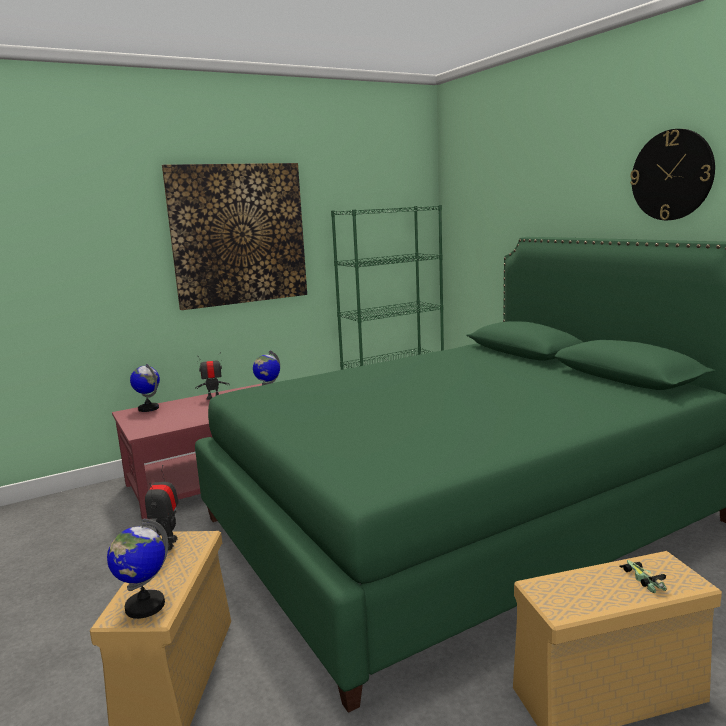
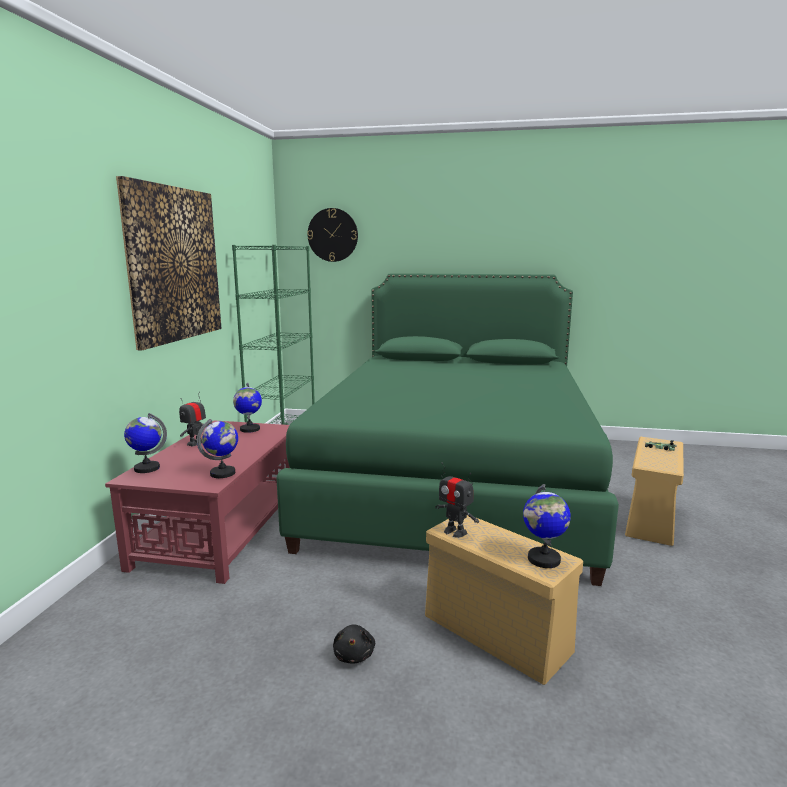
camera: 50 degrees left, 0 degrees up
(91, 616) = (354, 655): none -> black plush toy
(166, 427) = (223, 473): none -> globe
(672, 175) = (507, 233): wall clock -> wall clock (332, 235)

